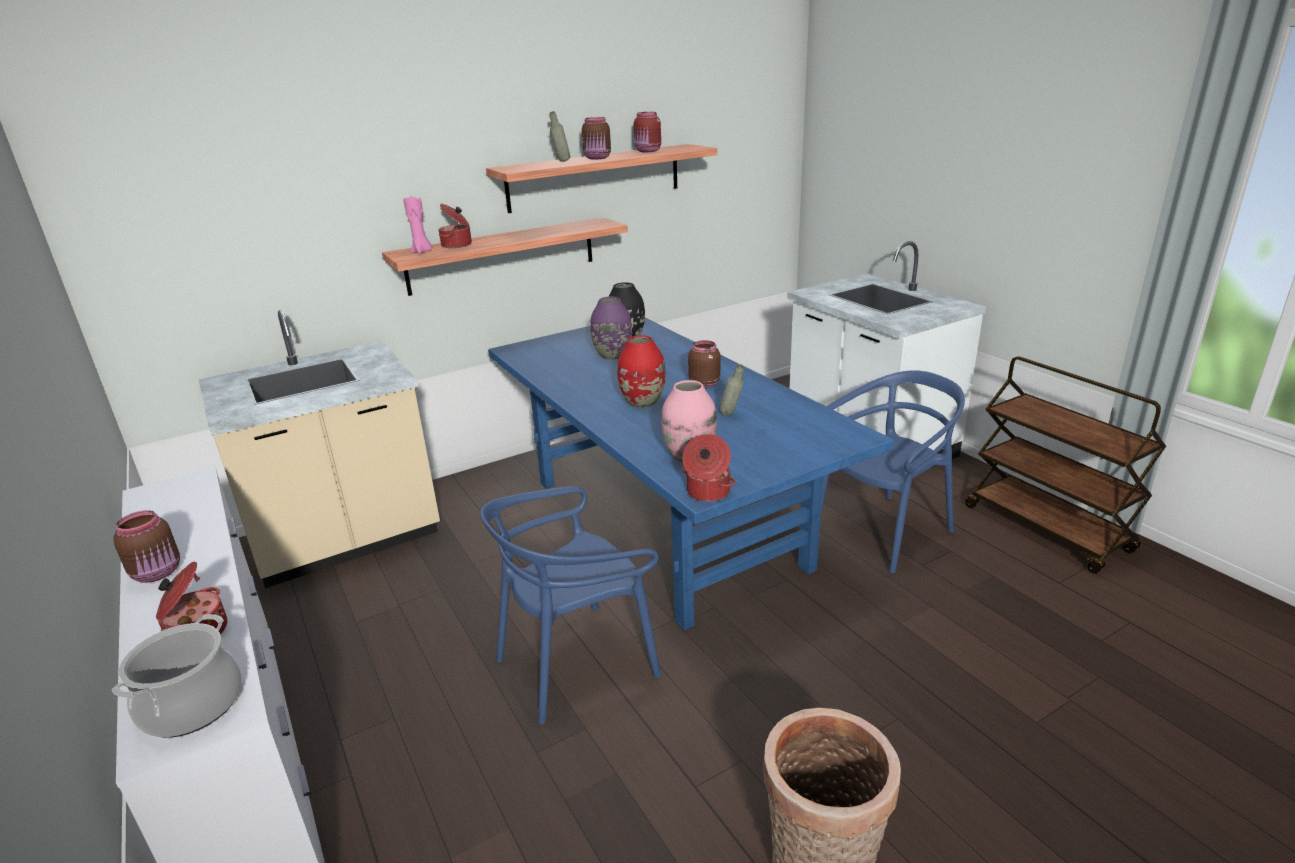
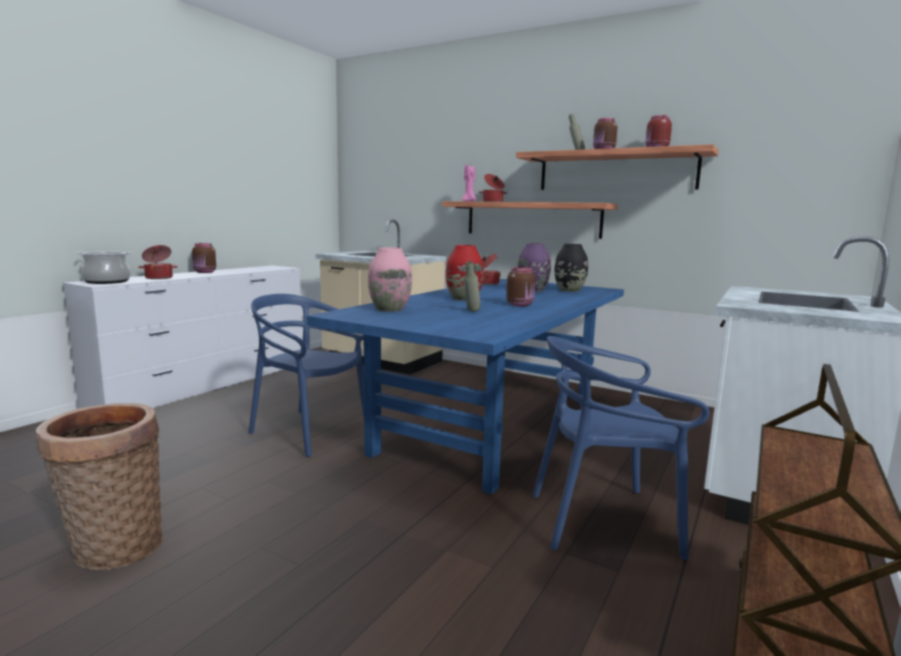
camera: 60 degrees right, 15 degrees down
(707, 492) = (338, 315): cooking pot -> cooking pot (487, 283)
(884, 531) = (604, 521): blue chair -> blue chair turned 150 degrees clockwise

